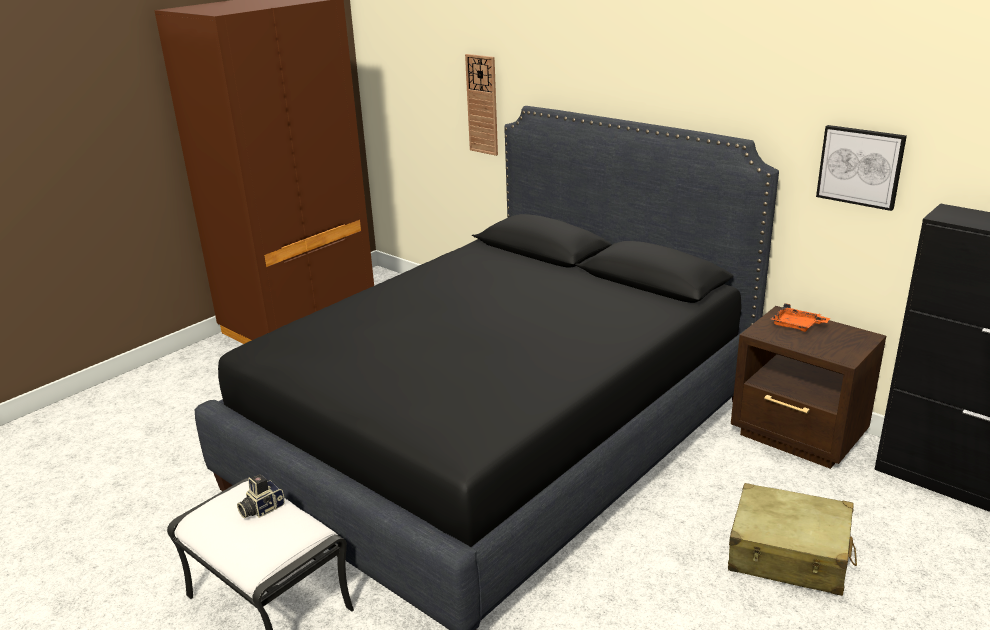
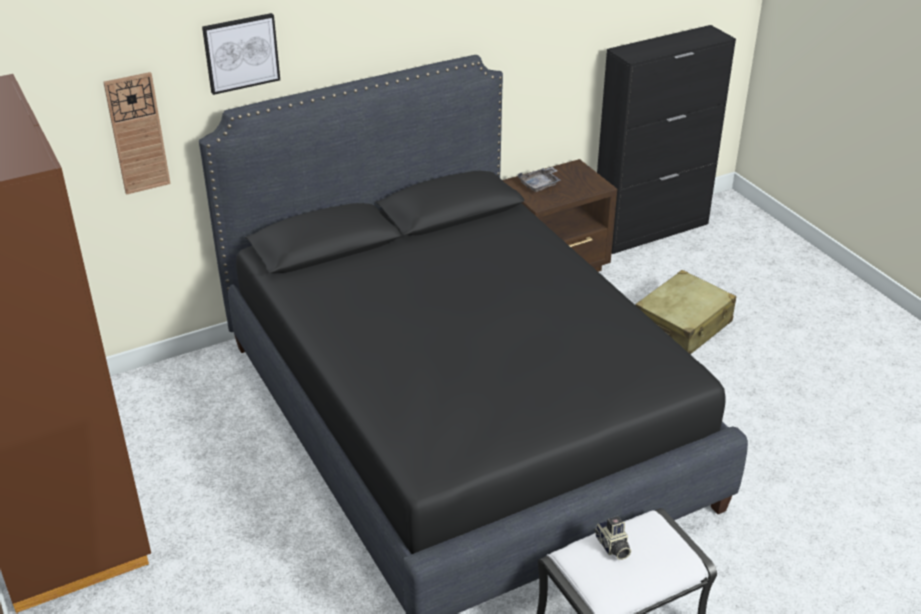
camera: 70 degrees left, 10 degrees up
(797, 325) = (540, 184): orange tray -> grey tray
(860, 166) = (547, 43): picture -> picture (241, 53)

